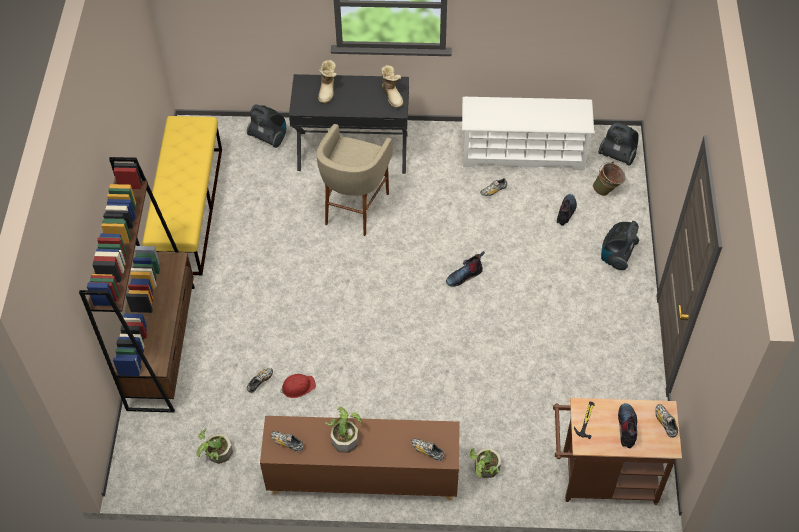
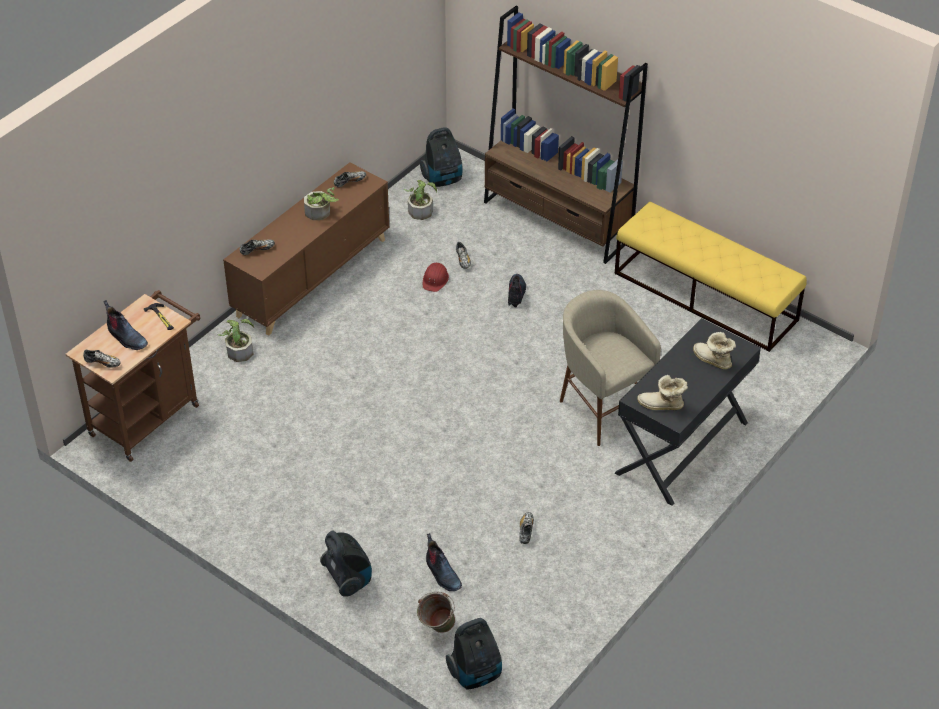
camera: 125 degrees right, 10 degrees down
(269, 137) = (758, 393): vacuum cleaner -> vacuum cleaner (443, 179)
(464, 275) = (442, 446): boot -> boot (516, 293)
(523, 152) = (556, 589): white shoe rack -> none

